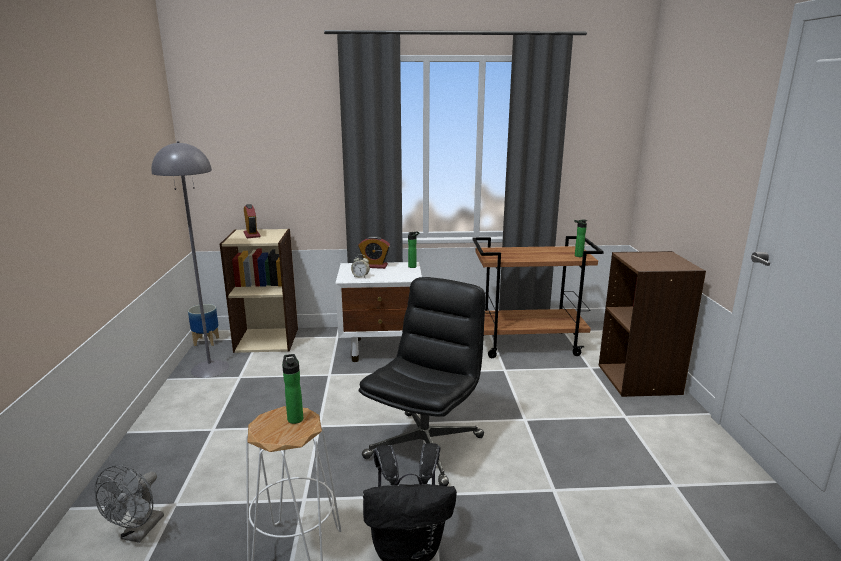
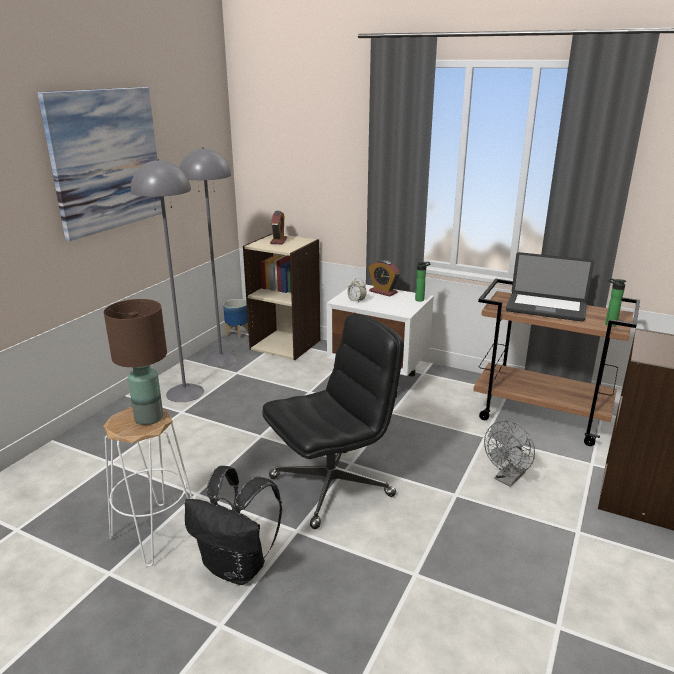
camera: 30 degrees right, 5 degrees up
(86, 157) = (106, 160): none -> picture
(139, 533) = (74, 474): grey fan -> grey fan (507, 479)
(199, 410) = (185, 393): none -> grey floor lamp
(295, 418) = (149, 417): bottle -> brown table lamp
(525, 253) = (546, 308): none -> laptop

